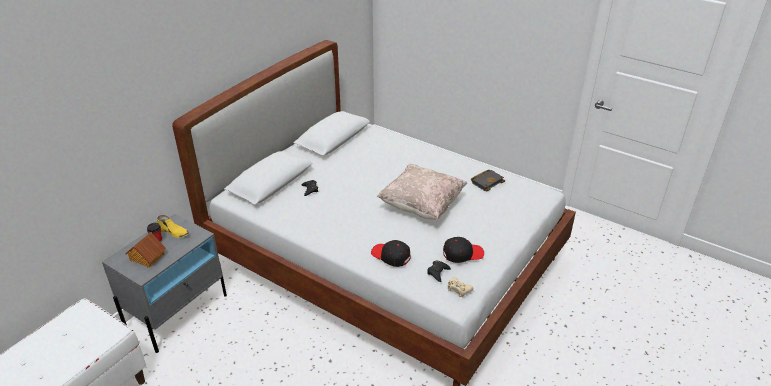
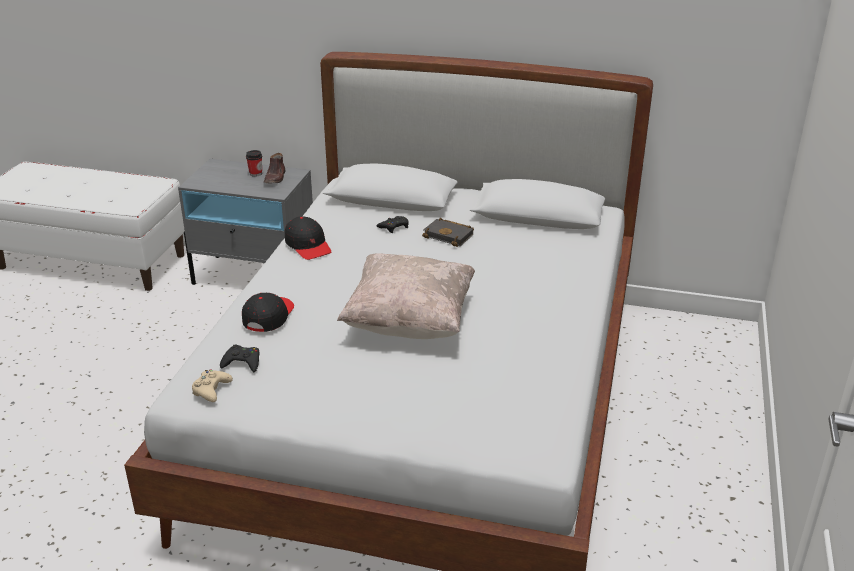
camera: 70 degrees right, 5 degrees down
(147, 257) = (225, 176): toy house -> none
(174, 232) = (275, 178): yellow shoe -> brown shoe
(462, 254) = (297, 378): black cap -> black cap (308, 245)
(487, 181) = (527, 376): black book -> black book (450, 235)

